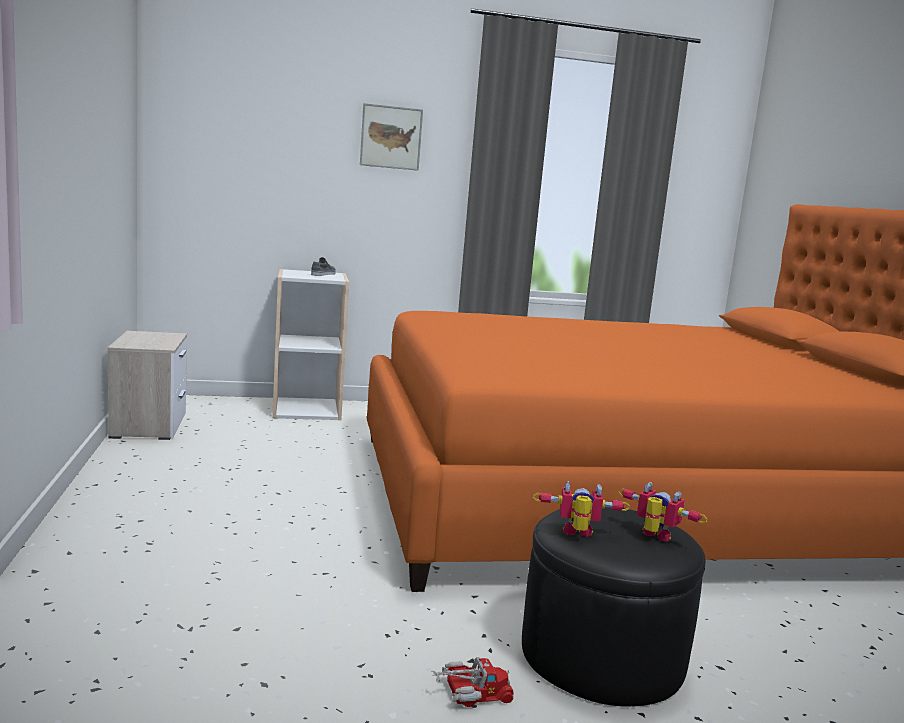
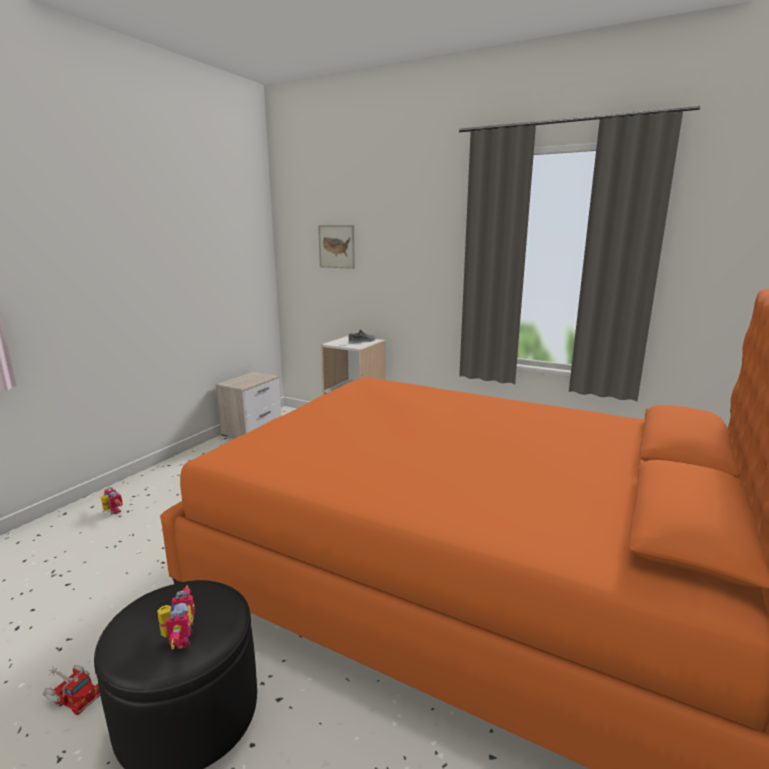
camera: 40 degrees right, 5 degrees up
(391, 137) = (412, 240): picture -> picture (337, 246)
(577, 535) = (137, 612): toy robot -> toy robot (112, 512)

